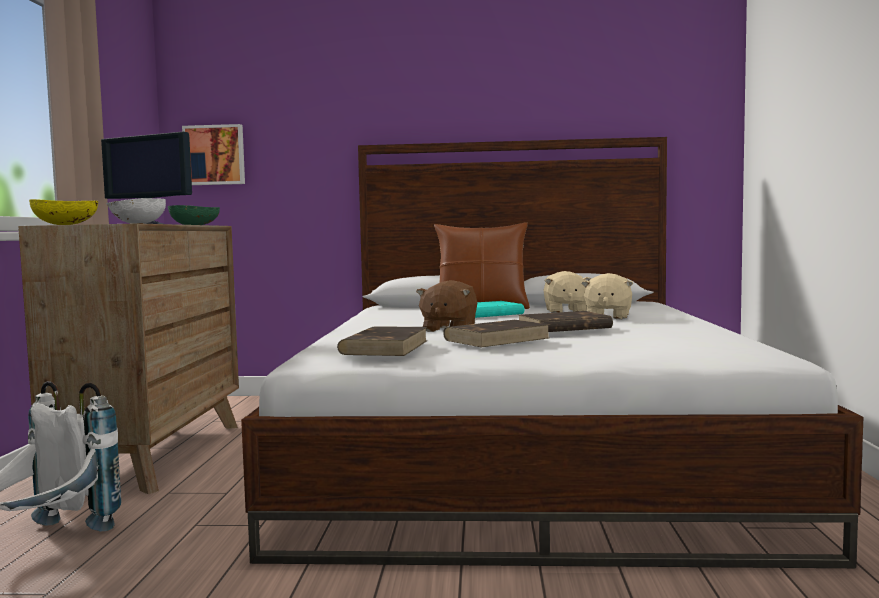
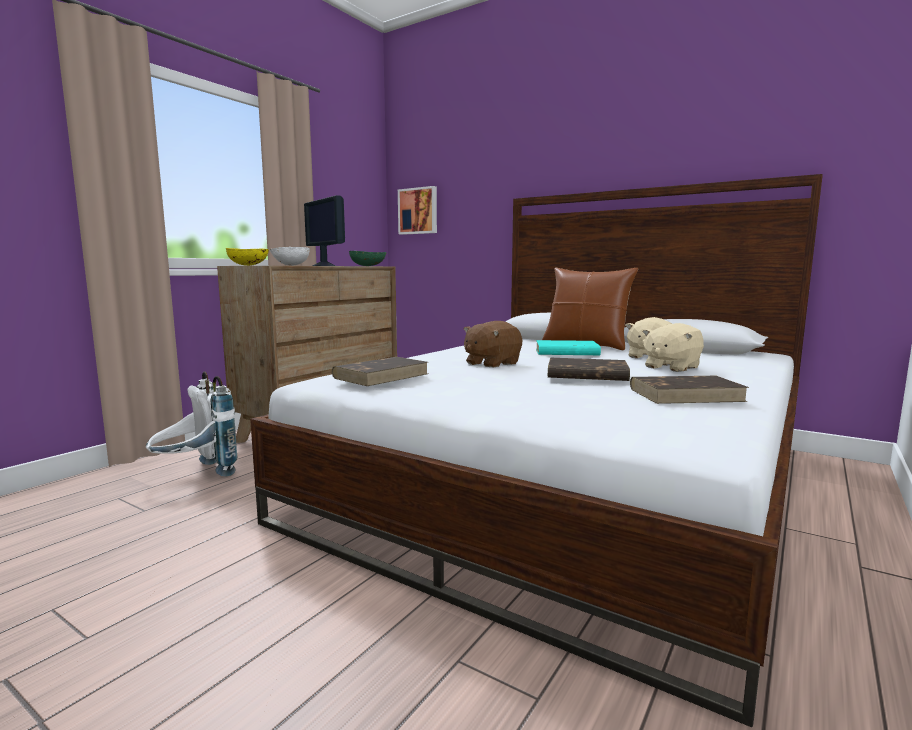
camera: 30 degrees right, 5 degrees up
(497, 339) = (488, 379): brown book -> brown book (686, 395)

